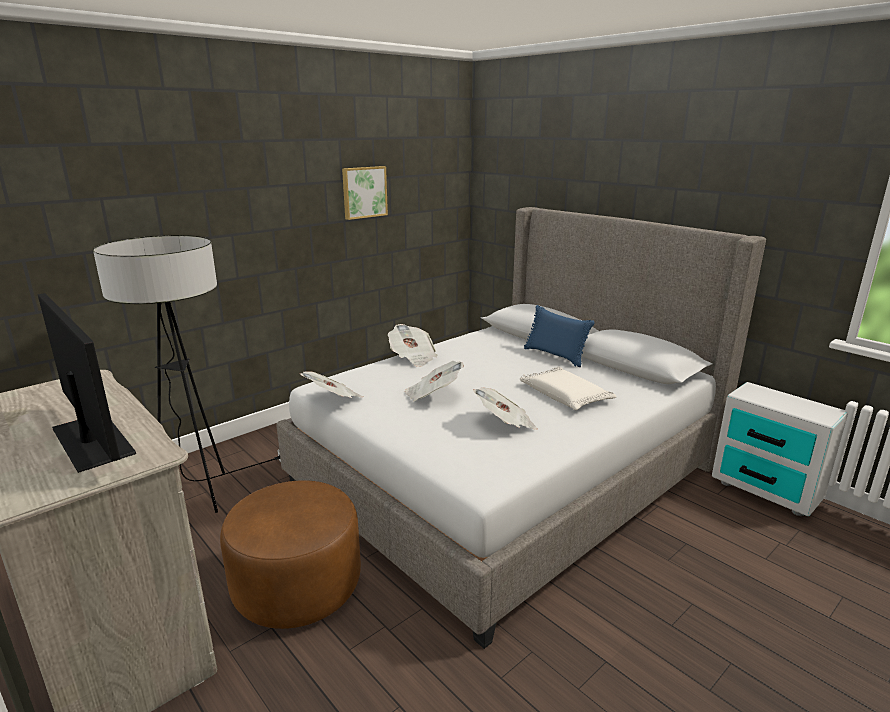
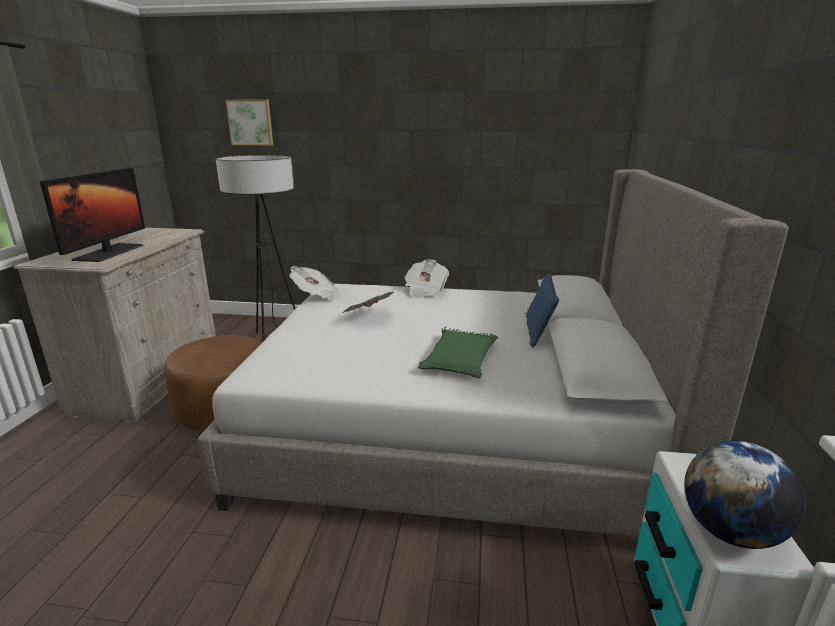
camera: 50 degrees right, 0 degrees up
(364, 192) = (484, 142): picture -> picture (250, 122)
(505, 424) = (359, 353): newspaper -> none
(565, 394) = (459, 358): white pillow -> green pillow
(809, 412) = (730, 532): none -> globe

